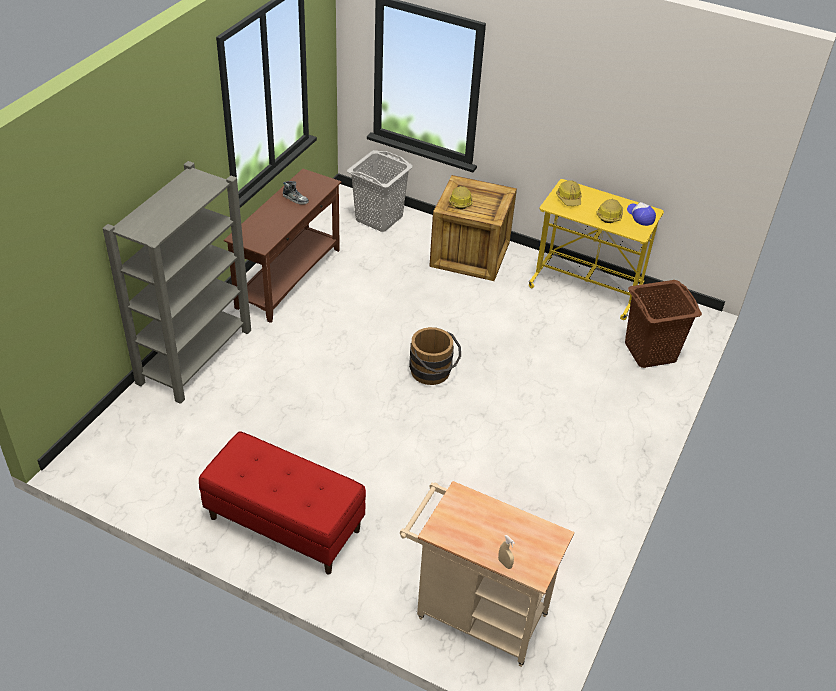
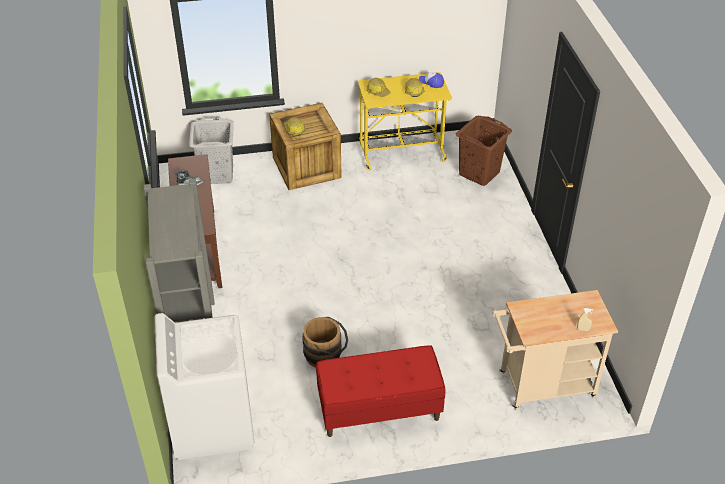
camera: 35 degrees left, 0 degrees up
(129, 438) = (212, 423): none -> white washing machine
(433, 373) = (367, 259): brown bucket -> brown bucket (326, 355)

